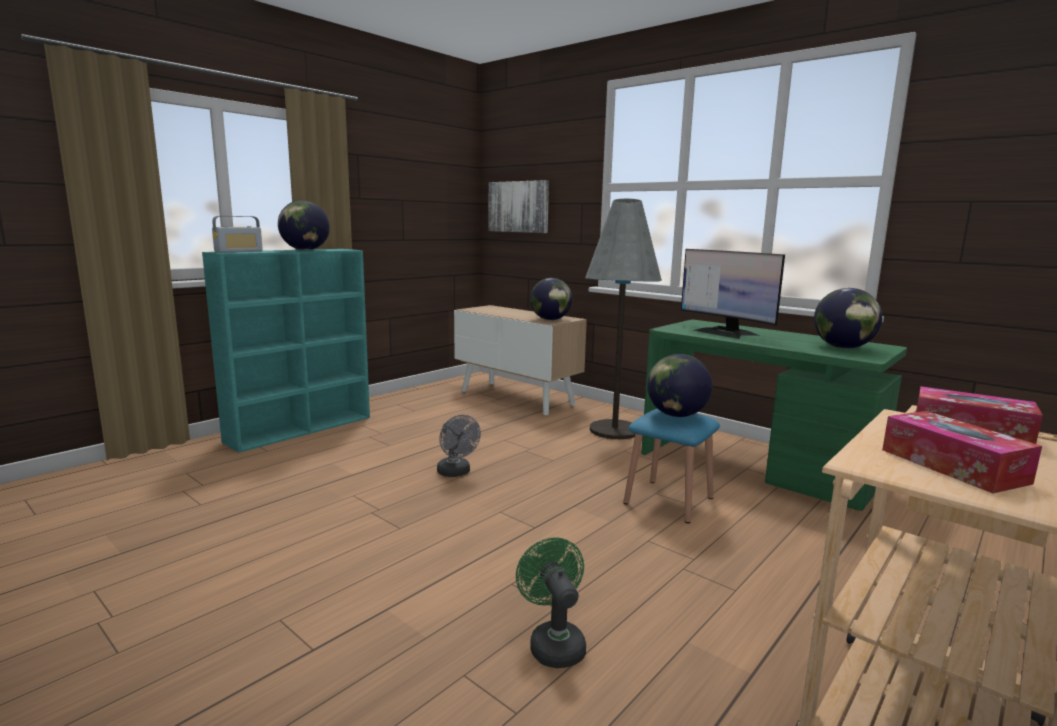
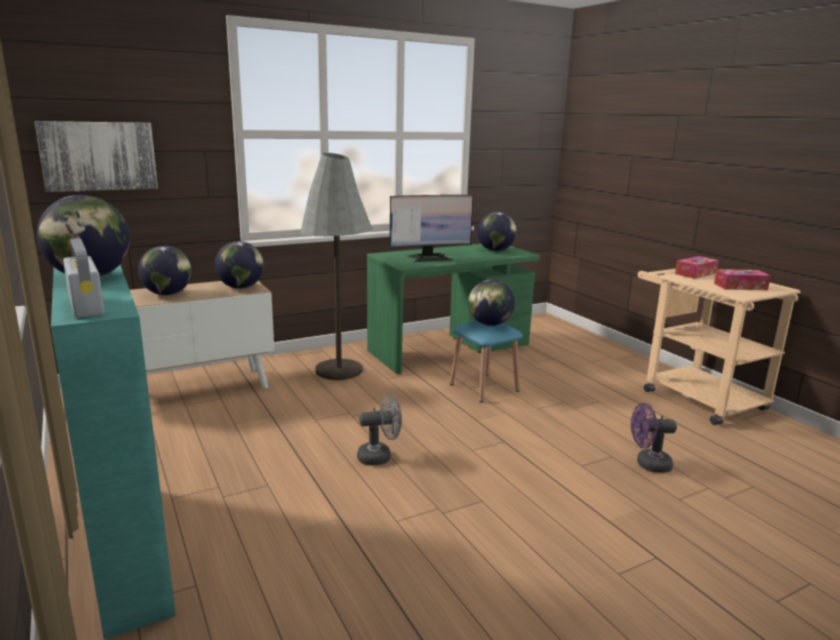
camera: 70 degrees left, 5 degrees up
(508, 312) = (168, 294): none -> globe
(553, 643) = (648, 464): green fan -> purple fan

